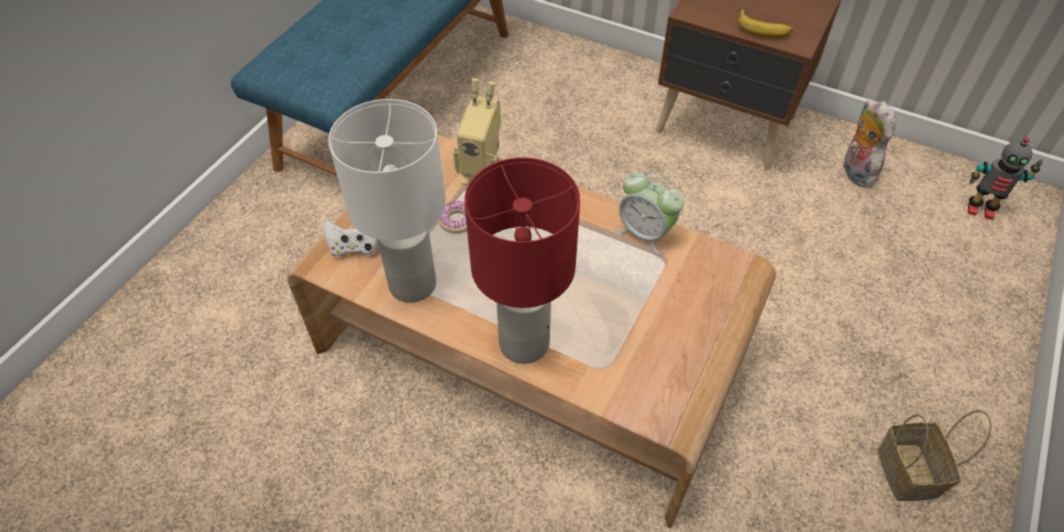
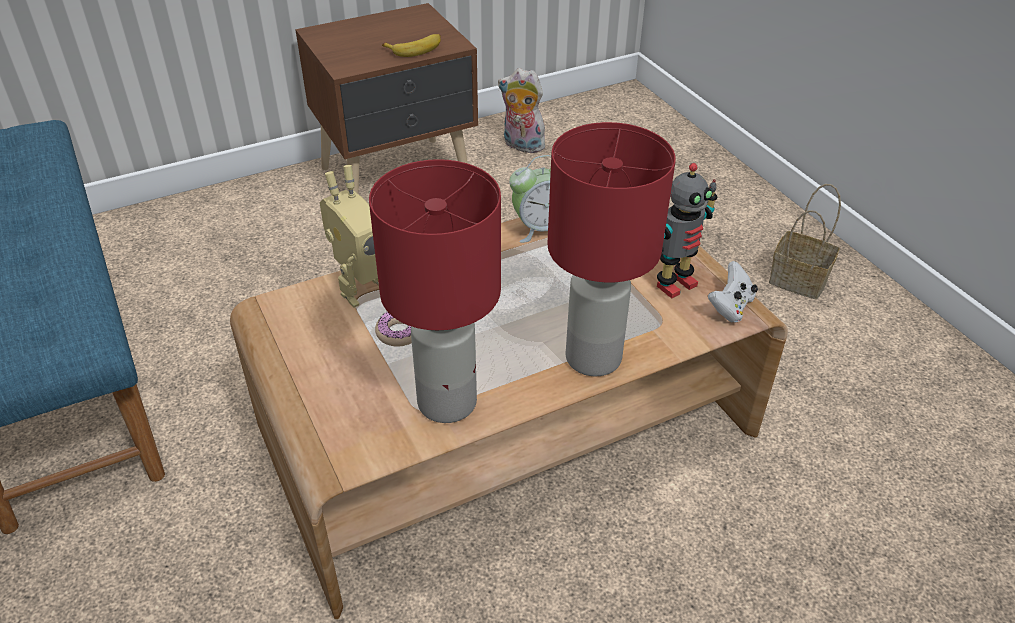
camera: 55 degrees left, 10 degrees down
(355, 247) = (348, 425): white game controller -> white game controller (730, 307)
(413, 283) = (447, 401): white table lamp -> red table lamp
(980, 209) = (616, 118): toy robot -> toy robot (674, 284)

